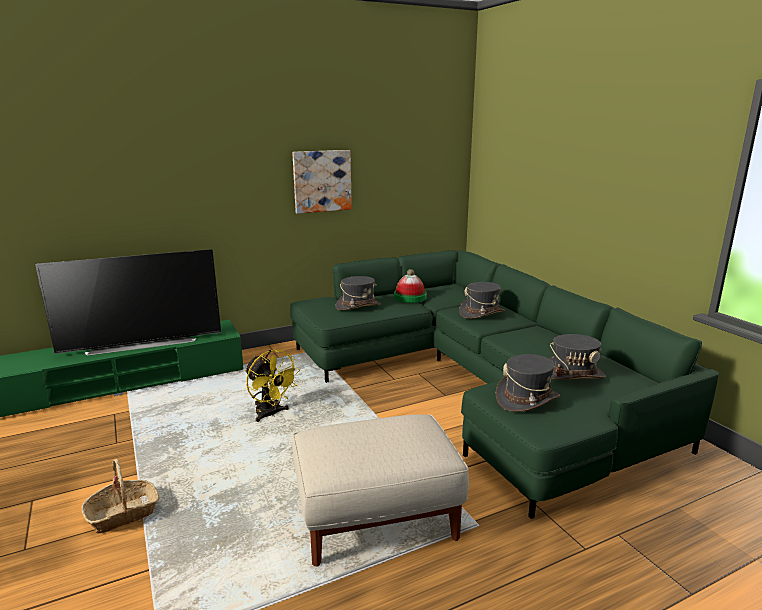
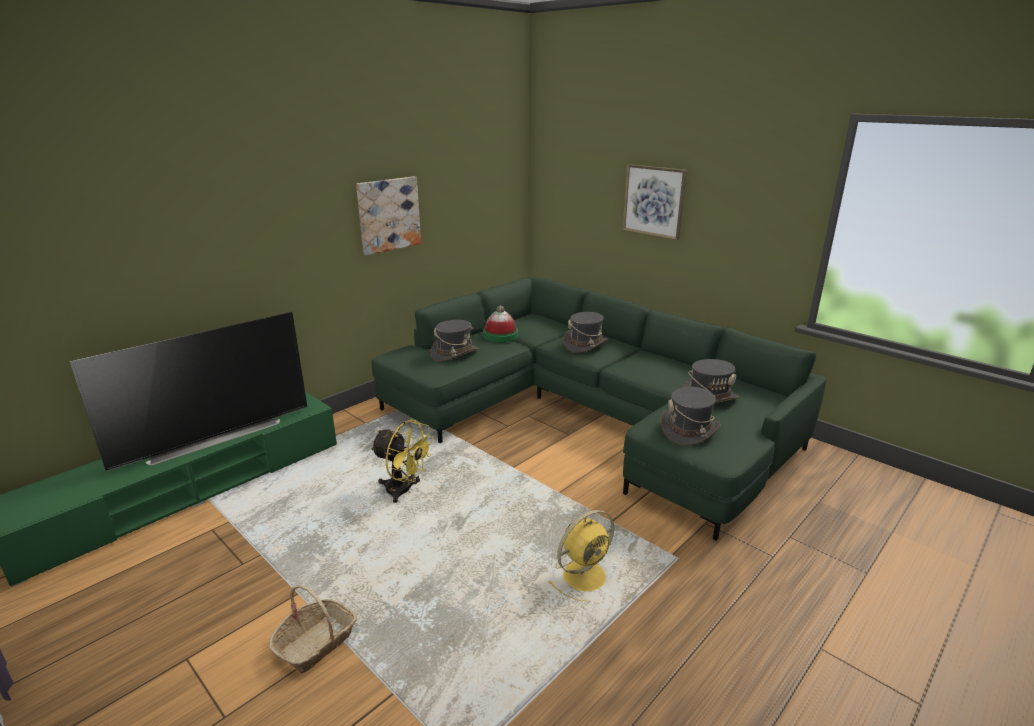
camera: 20 degrees left, 5 degrees up
(377, 518) = (586, 575): beige ottoman -> yellow fan
(568, 180) = (654, 201): none -> picture

